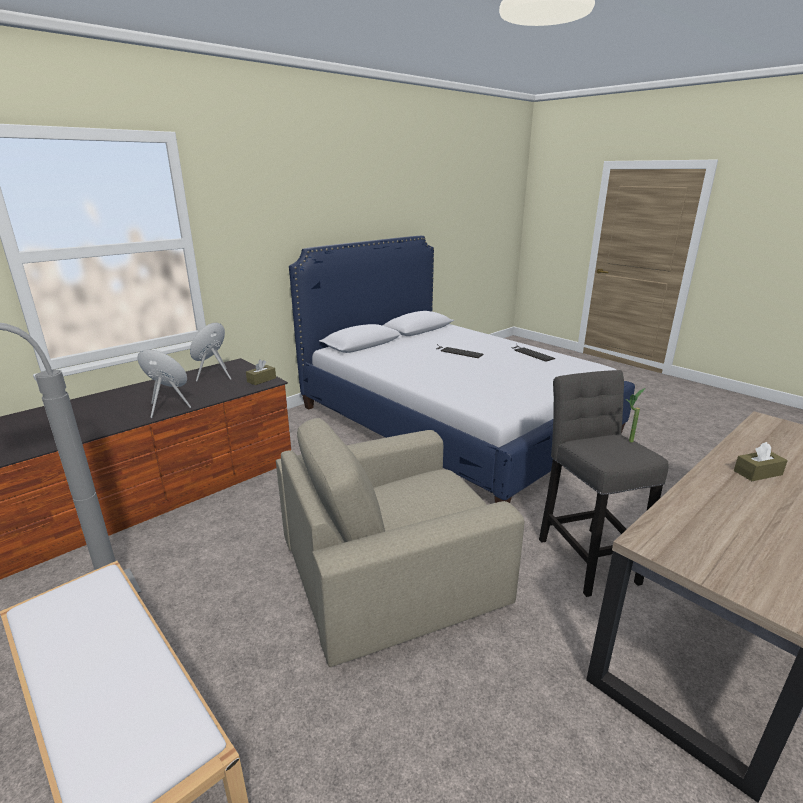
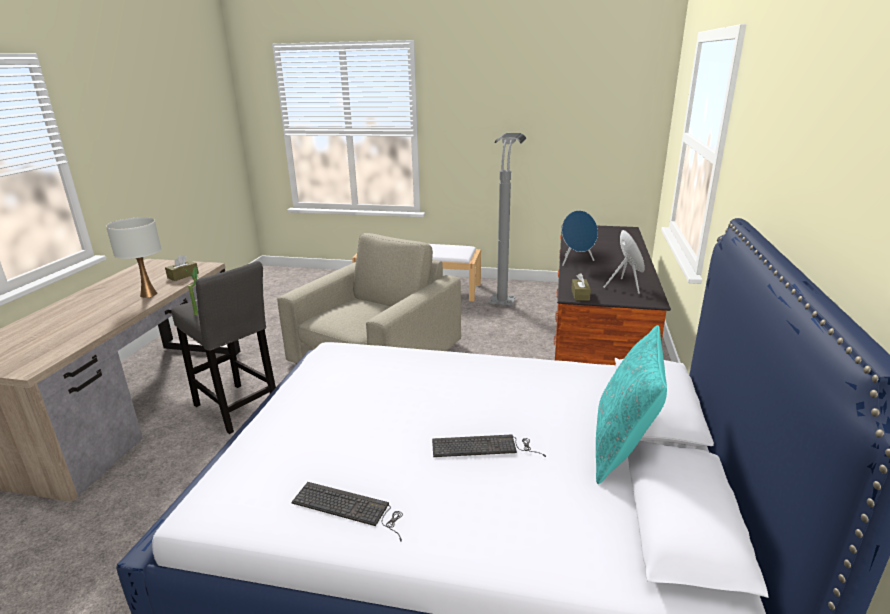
camera: 145 degrees right, 0 degrees up
(402, 340) = (622, 448): none -> turquoise pillow
(717, 490) = (148, 294): none -> white table lamp
(757, 473) = (105, 312): brown tissue box -> brown tissue box (183, 275)

